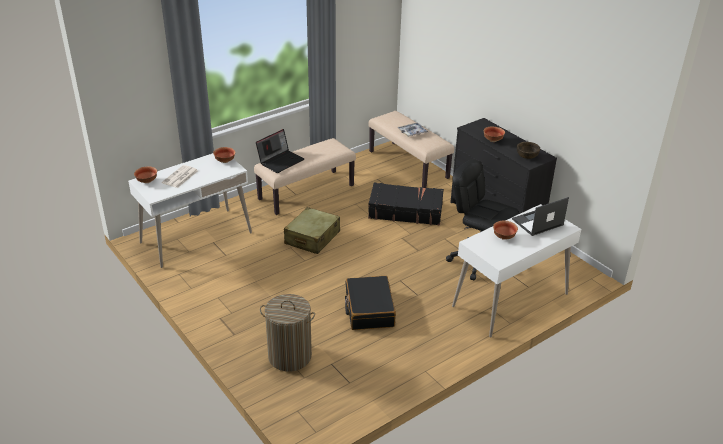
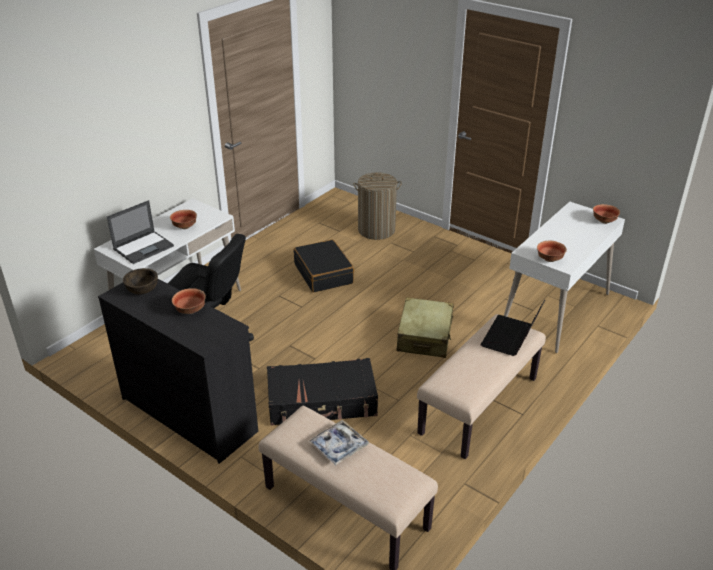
camera: 165 degrees right, 0 degrees up
(180, 177) = (575, 231): newspaper -> none

